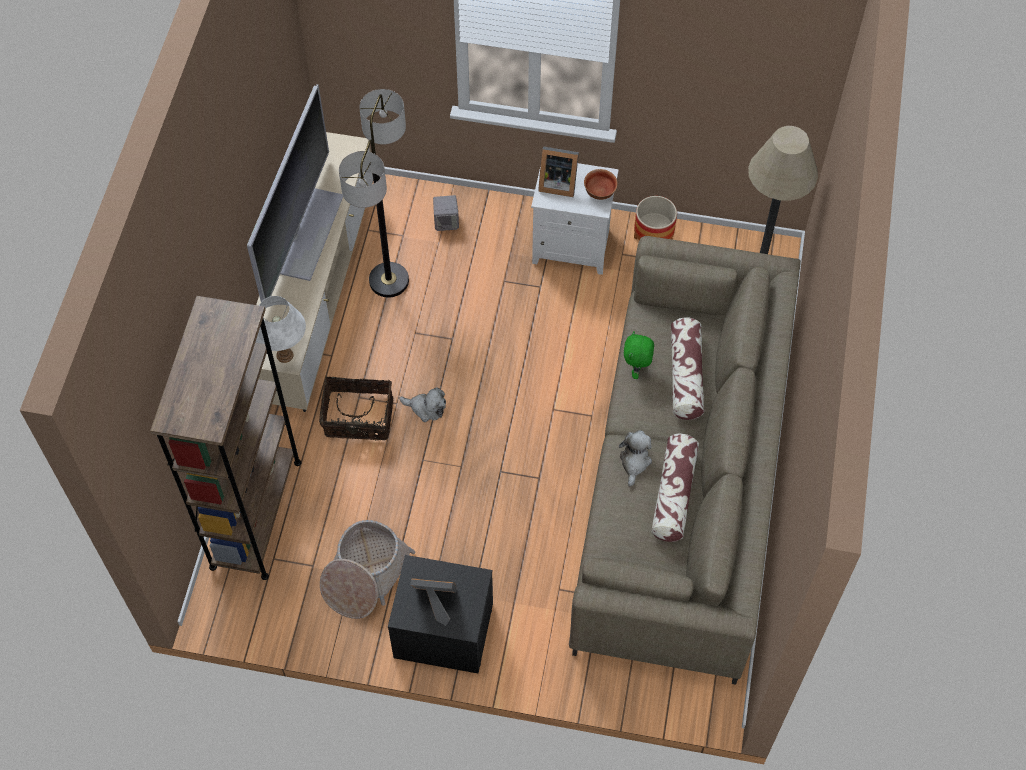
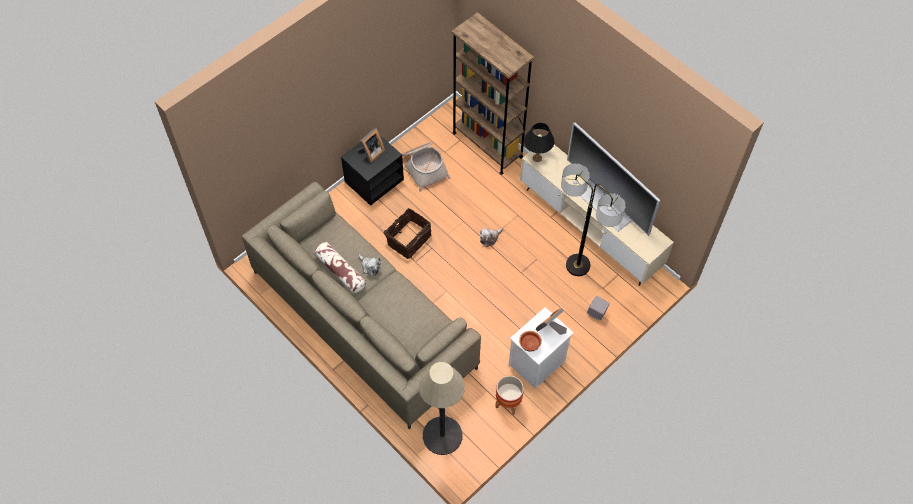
camera: 125 degrees right, 0 degrees up
(284, 355) = (537, 158): white table lamp -> black table lamp
(358, 419) = (505, 208): basket -> basket (408, 239)
(636, 369) = (417, 301): green plush toy -> none
(685, 375) = (395, 319): pillow -> none

